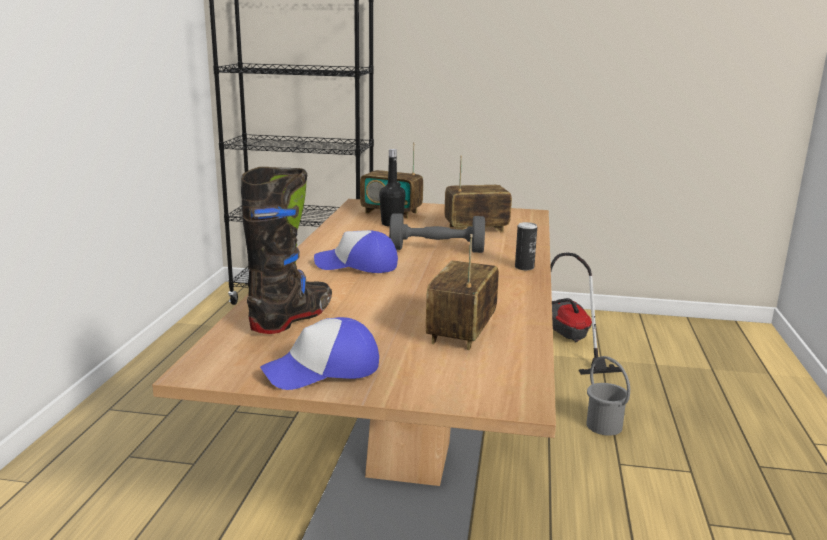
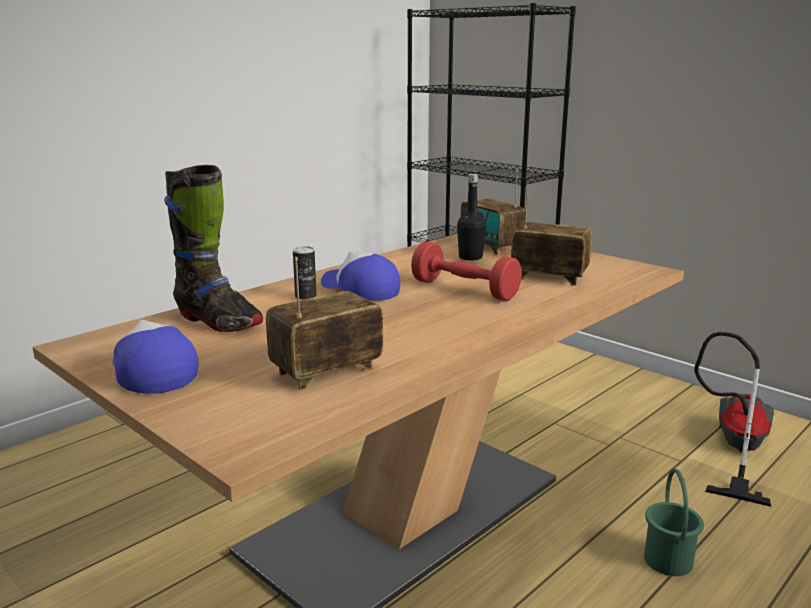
camera: 35 degrees right, 0 degrees up
(292, 318) = (218, 322): black boot -> black boot turned 60 degrees clockwise
(323, 370) = (151, 371): cap -> cap turned 45 degrees clockwise
(436, 250) = (464, 289): grey dumbbell -> red dumbbell
(524, 267) = (524, 325): can -> can (305, 296)
(604, 425) = (669, 560): grey bucket -> green bucket

